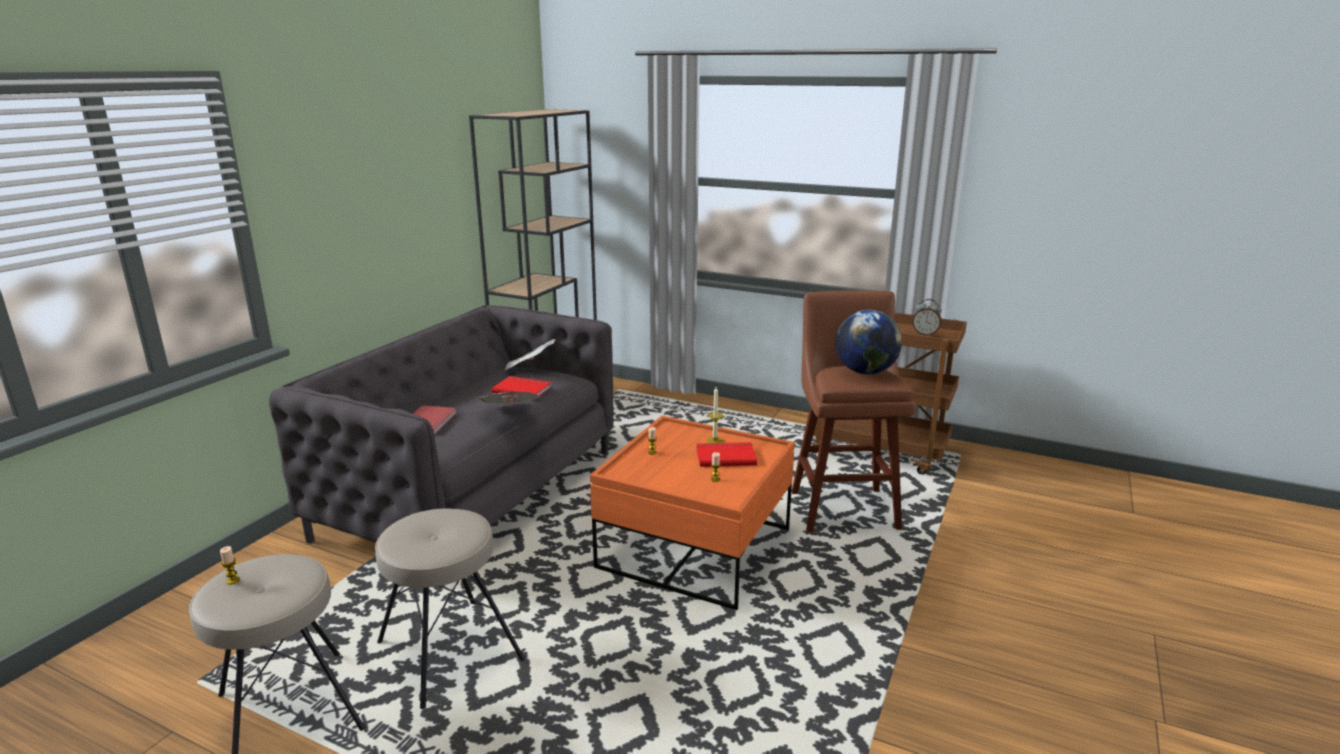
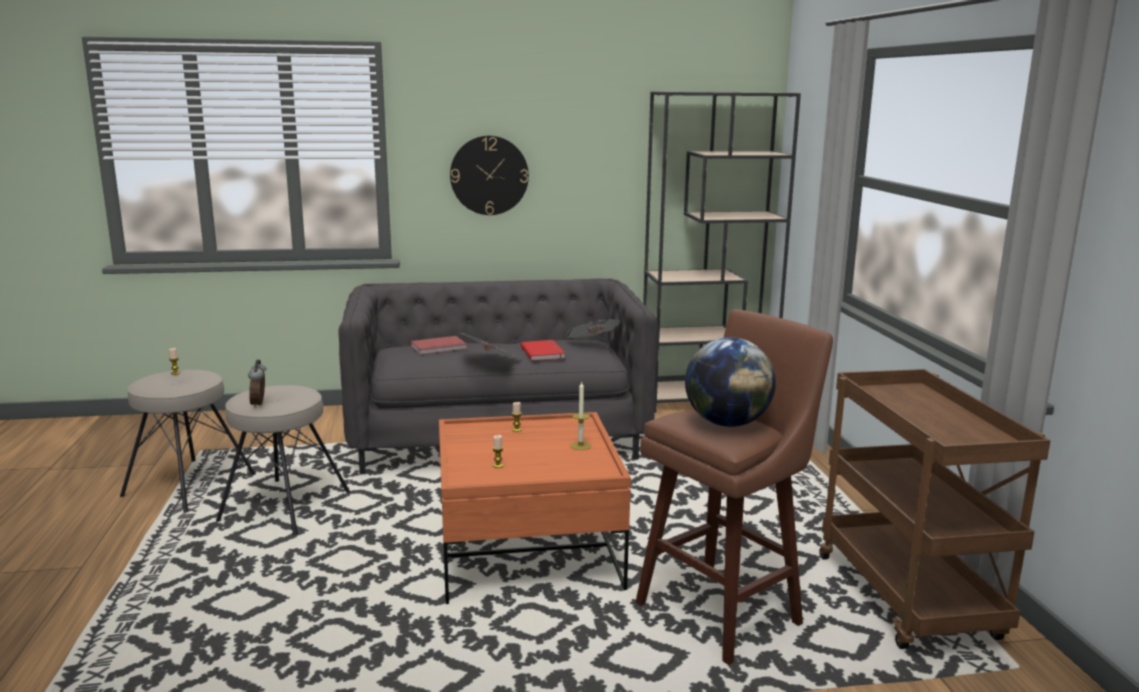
camera: 55 degrees right, 5 degrees down
(352, 224) = (489, 175): none -> wall clock
(725, 456) = (553, 458): red book -> none
(925, 334) = (967, 436): alarm clock -> alarm clock (260, 404)

